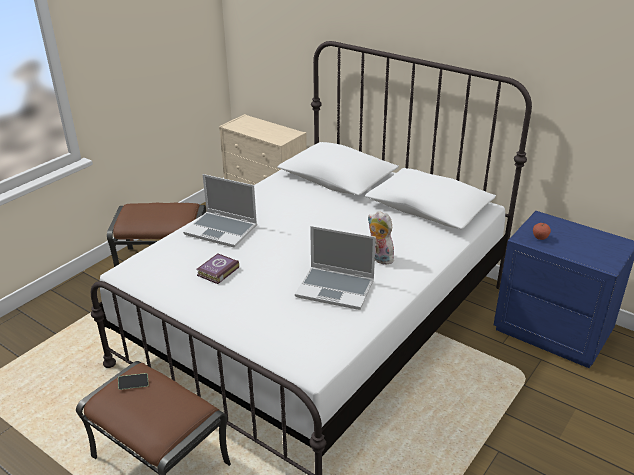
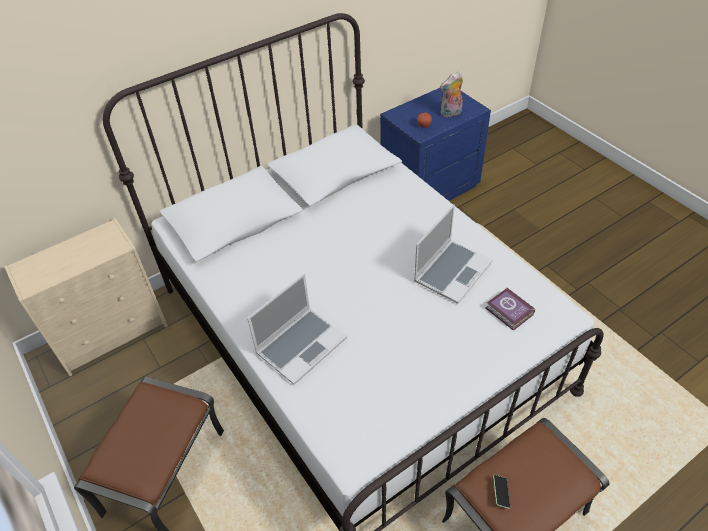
camera: 70 degrees left, 15 degrees up
(217, 271) = (388, 363): book -> book (509, 312)
(379, 258) = (412, 229): plush toy -> plush toy (451, 113)

